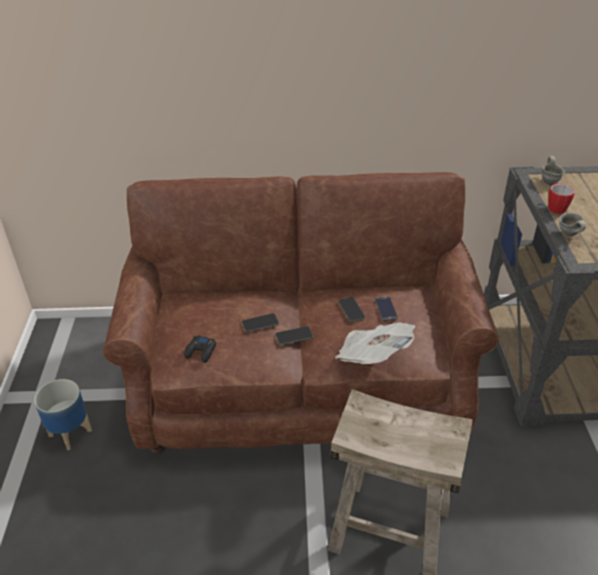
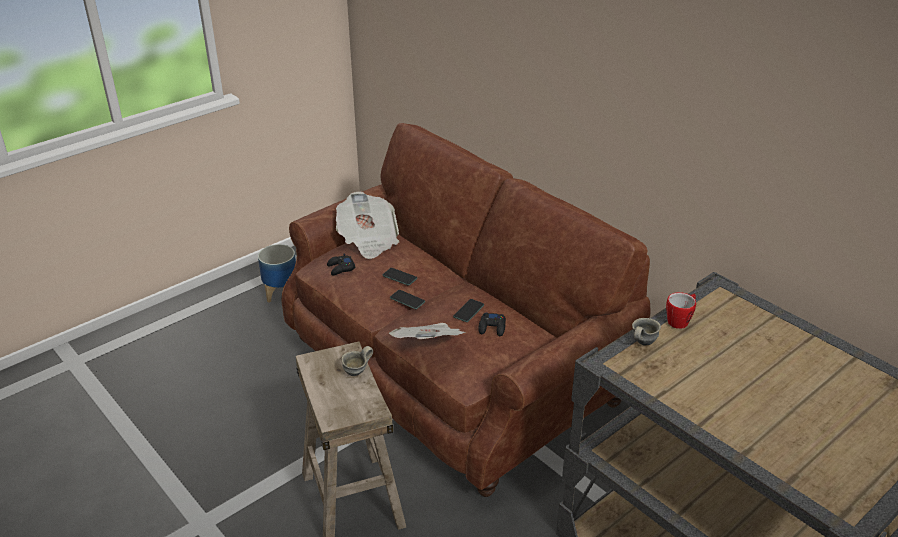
camera: 50 degrees right, 5 degrees down
(183, 313) = (368, 240): none -> newspaper
(385, 309) = (492, 327): phone -> black game controller
(550, 181) = (727, 303): grey mug -> grey mug (358, 373)

